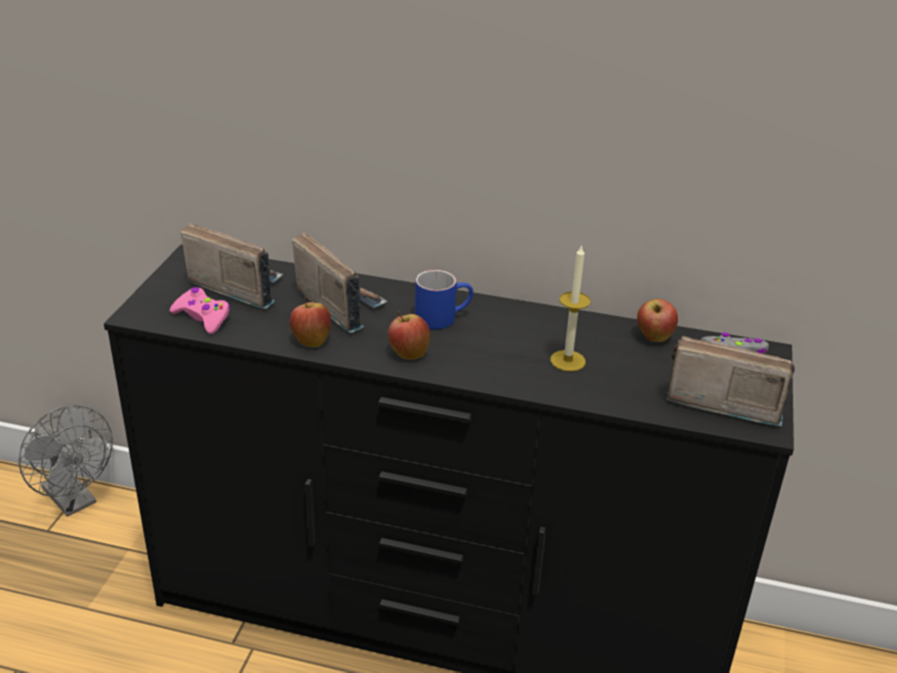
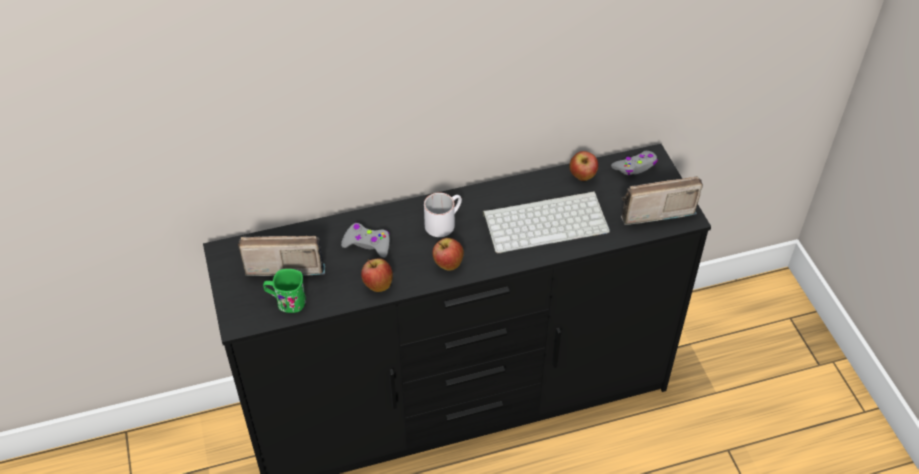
camera: 30 degrees left, 15 degrees up
(75, 501) = (131, 453): grey fan -> none
(202, 317) = (286, 301): pink game controller -> green mug
(339, 304) = (367, 244): radio -> grey game controller
(442, 317) = (443, 222): blue mug -> white mug
(567, 361) = (546, 221): candle -> keyboard

